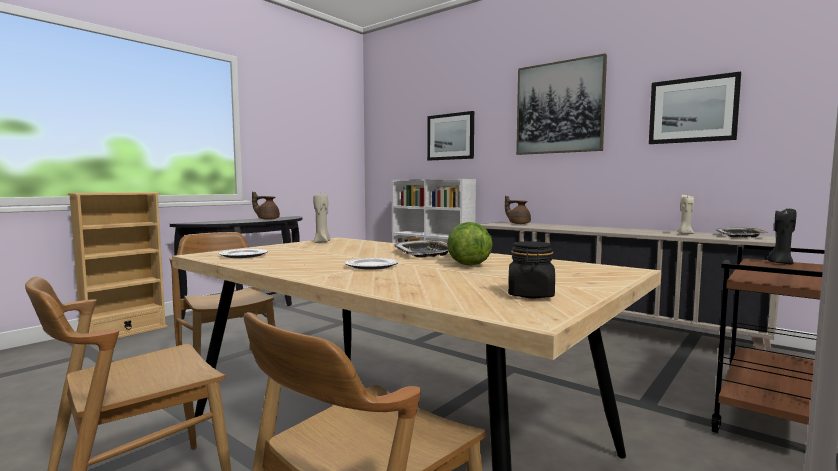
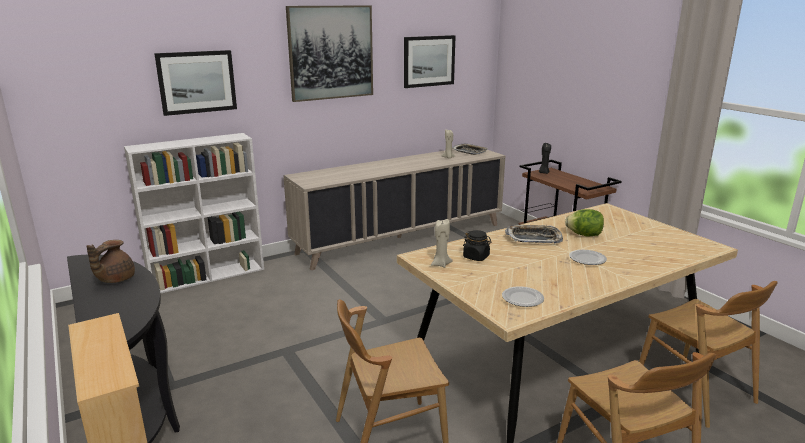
camera: 70 degrees left, 15 degrees up
(518, 223) = (319, 175): brown teapot -> none
(530, 295) = (673, 239): black jar -> black jar (476, 257)

